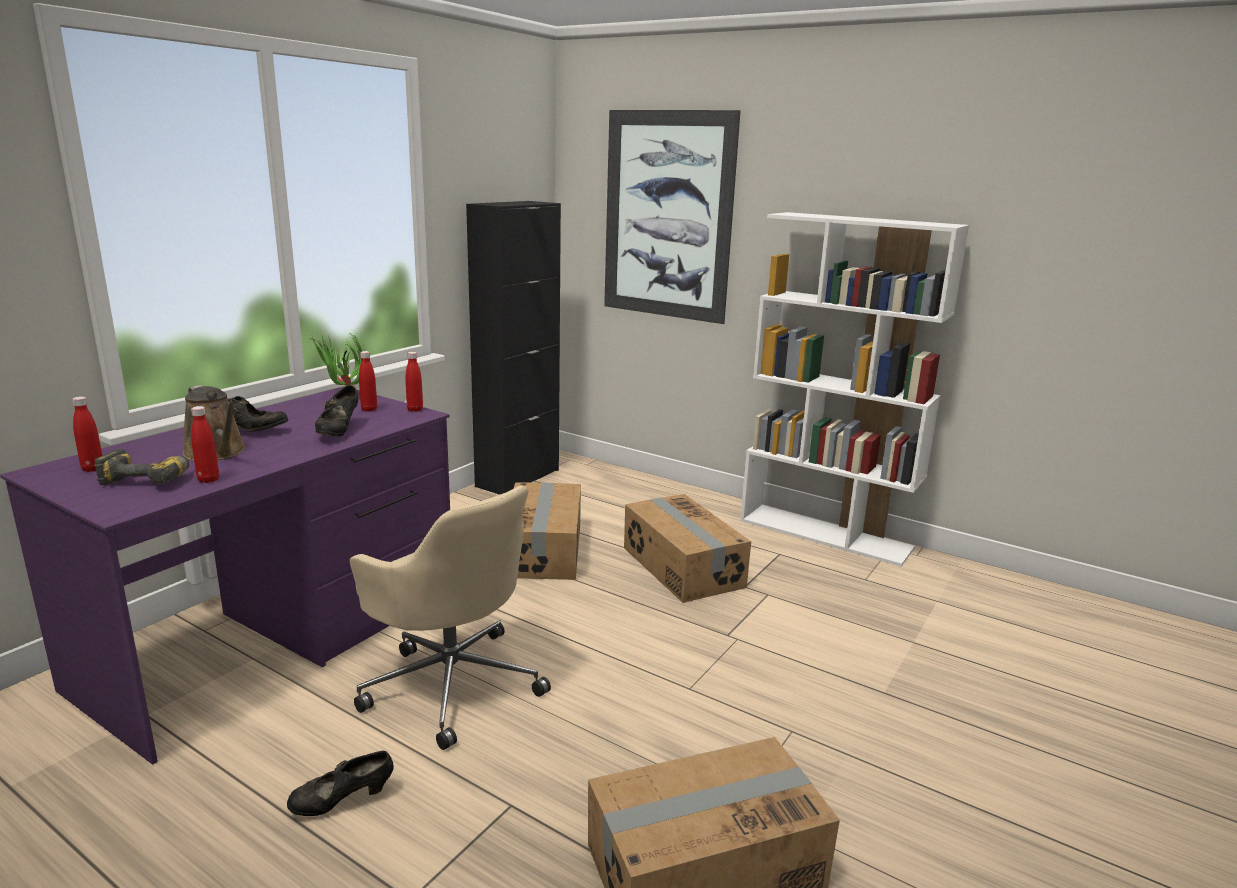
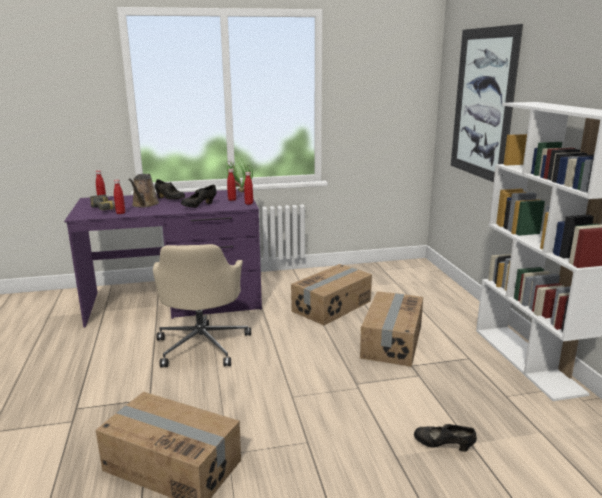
camera: 45 degrees right, 0 degrees up
(342, 802) = (107, 367): black shoe -> black shoe (443, 446)
(518, 478) = (377, 267): black cabinet -> none

